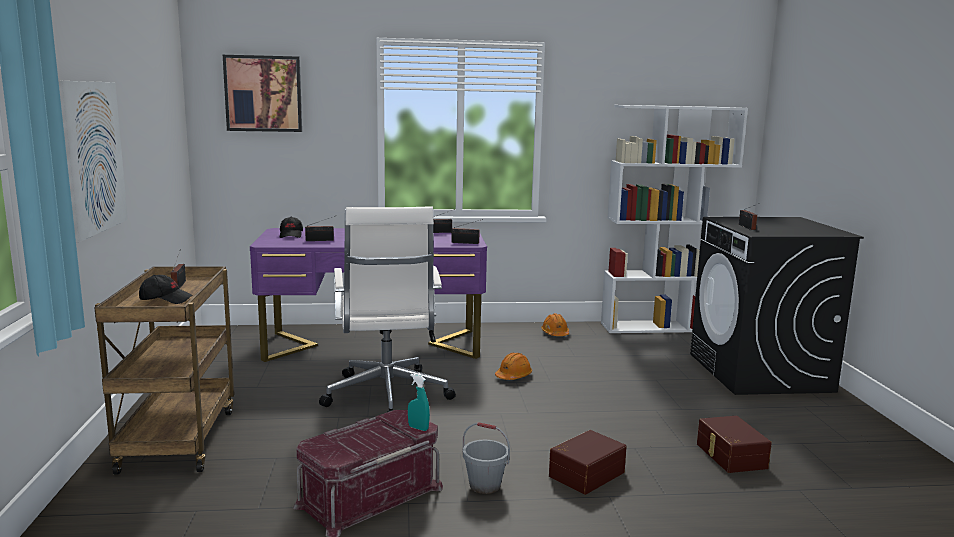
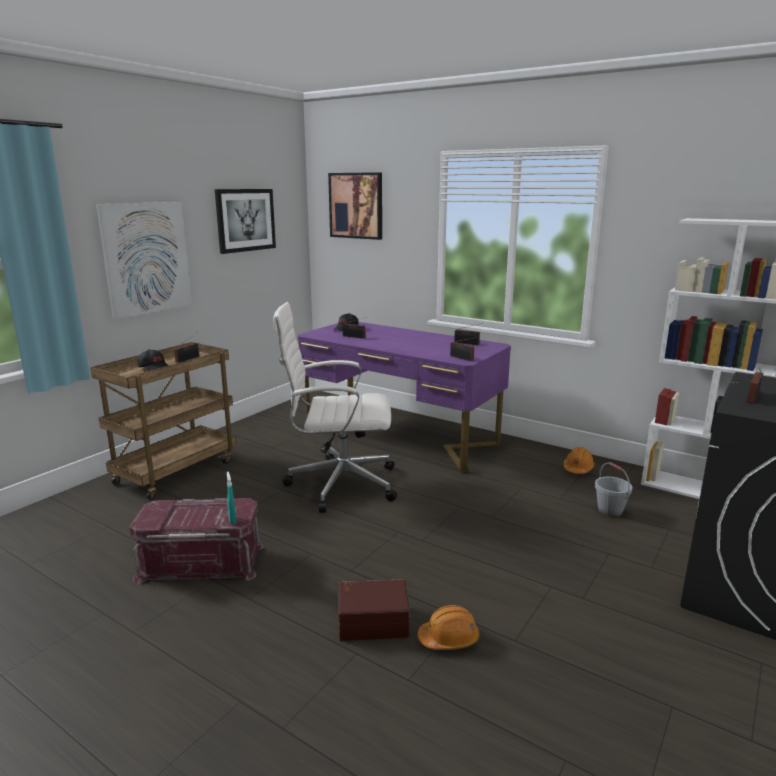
camera: 40 degrees right, 5 degrees up
(152, 109) = (245, 220): none -> picture
(386, 396) = (339, 484): white office chair -> white office chair turned 60 degrees clockwise
(484, 485) = (281, 591): grey bucket -> grey bucket (609, 510)
(513, 376) = (466, 500): orange hard hat -> orange hard hat (449, 638)
(729, 456) = (547, 676): brown storage box -> none

